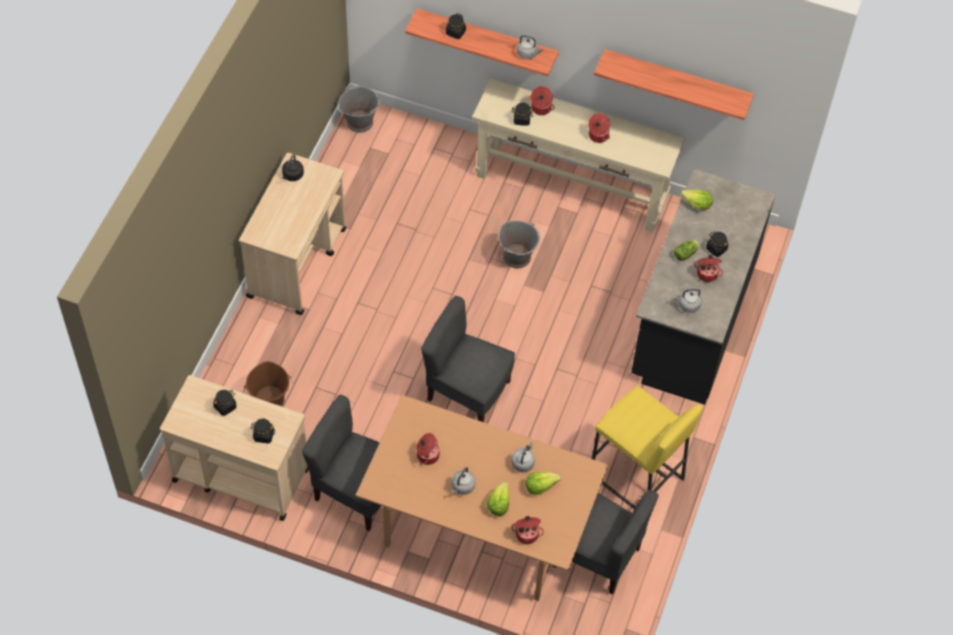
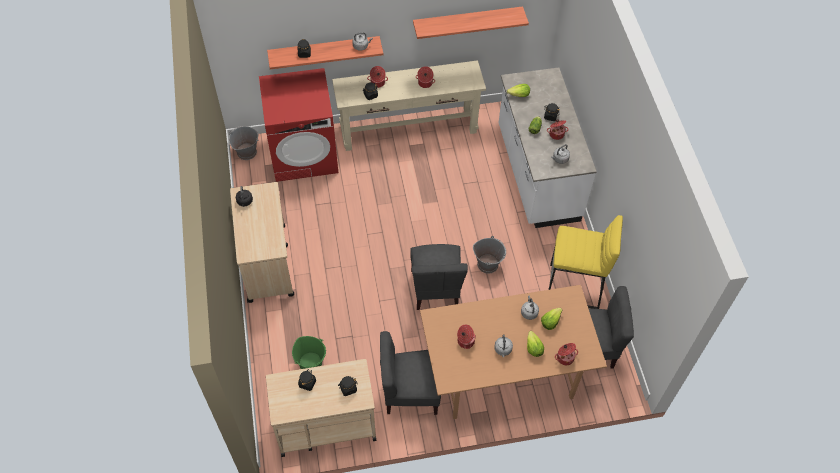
camera: 30 degrees left, 0 degrees up
(270, 400) = (311, 363): brown bucket -> green bucket
(424, 156) = (304, 154): none -> red washing machine
(467, 392) = (435, 289): grey chair -> grey chair turned 90 degrees counterclockwise
(517, 257) = (406, 188): grey bucket -> grey bucket (488, 264)
(692, 319) = (536, 173): black counter -> white counter

